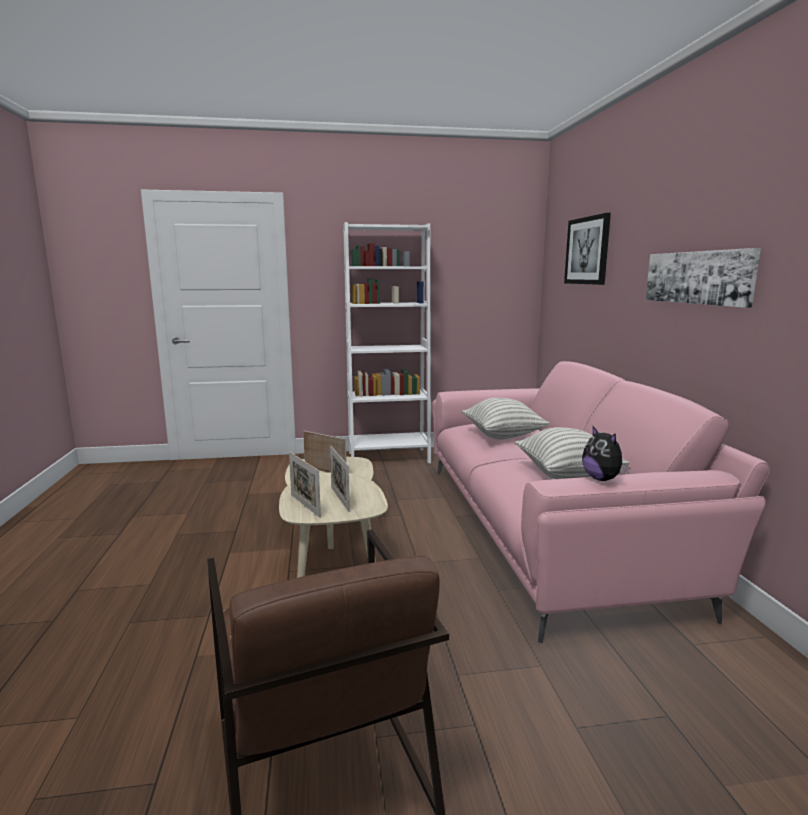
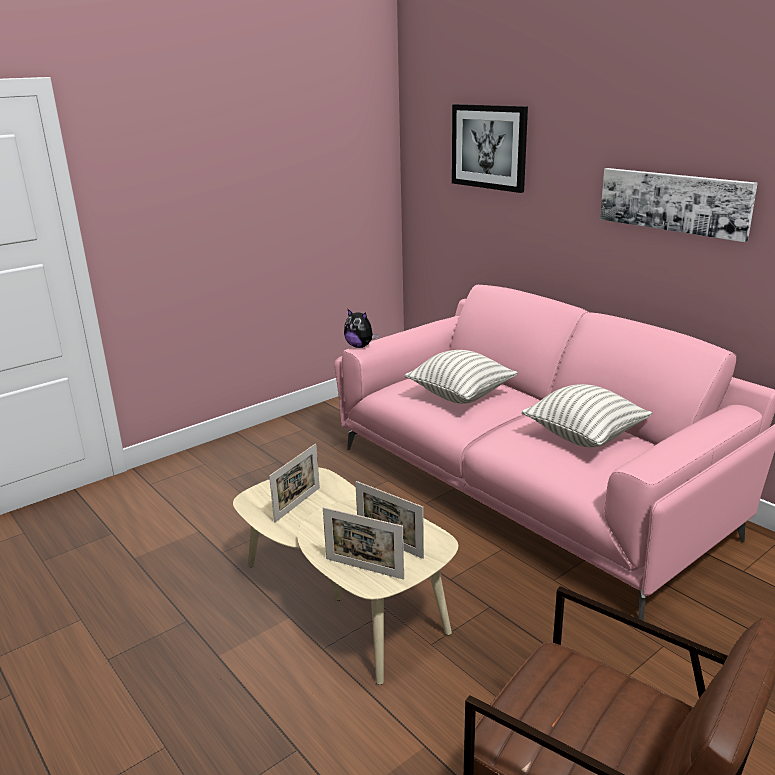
camera: 30 degrees left, 10 degrees up
(325, 471) = (297, 504): picture frame -> picture frame turned 120 degrees clockwise
(388, 457) = (262, 441): white bookcase -> none
(602, 479) = (676, 447): plush toy -> plush toy (360, 346)

